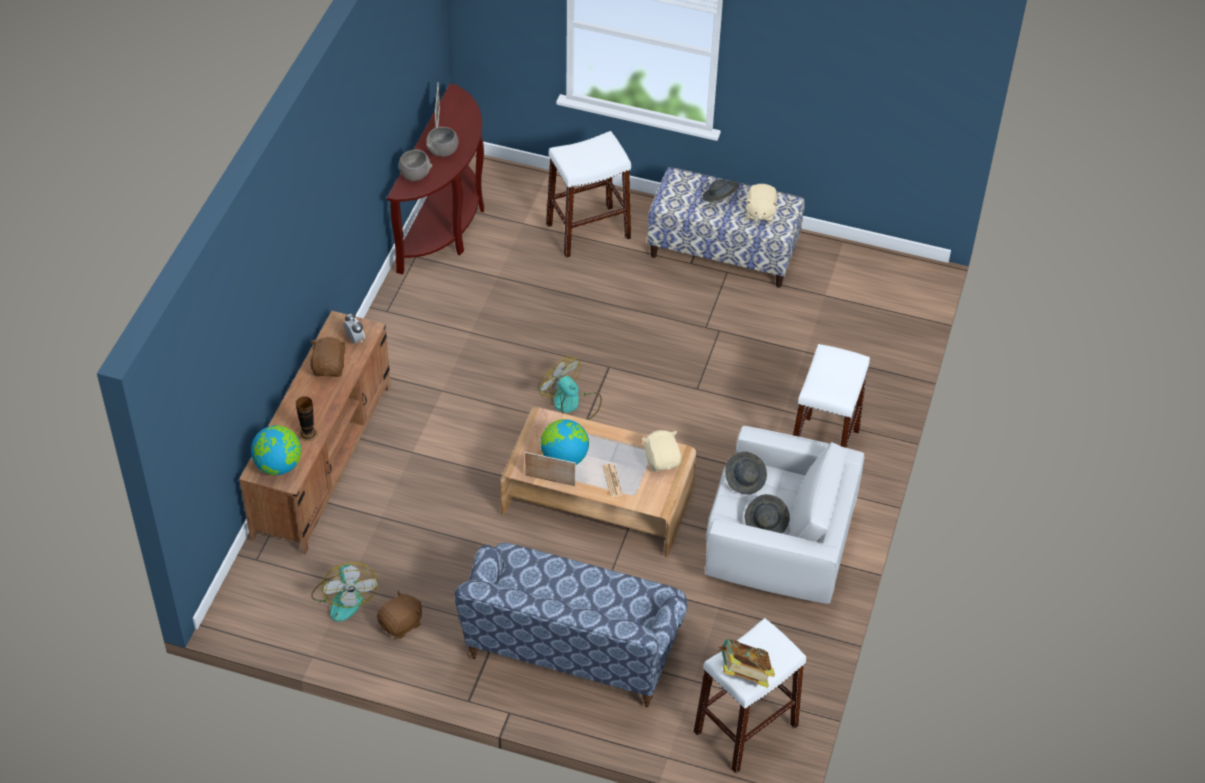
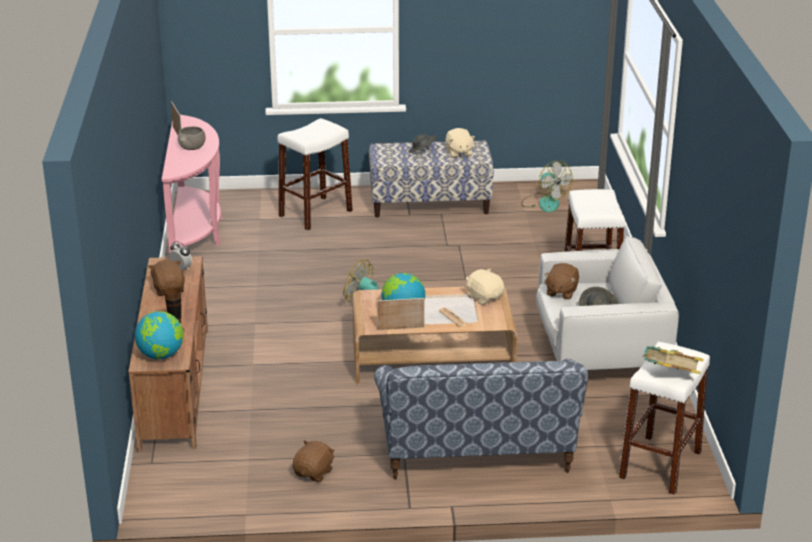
camera: 20 degrees left, 20 degrees down
(344, 597) = (250, 468): fan -> fan (544, 202)
(415, 174) = (177, 163): grey bowl -> none
(446, 225) = (195, 231): brown console table -> pink console table
(745, 479) = (561, 292): grey hat -> brown plush toy

